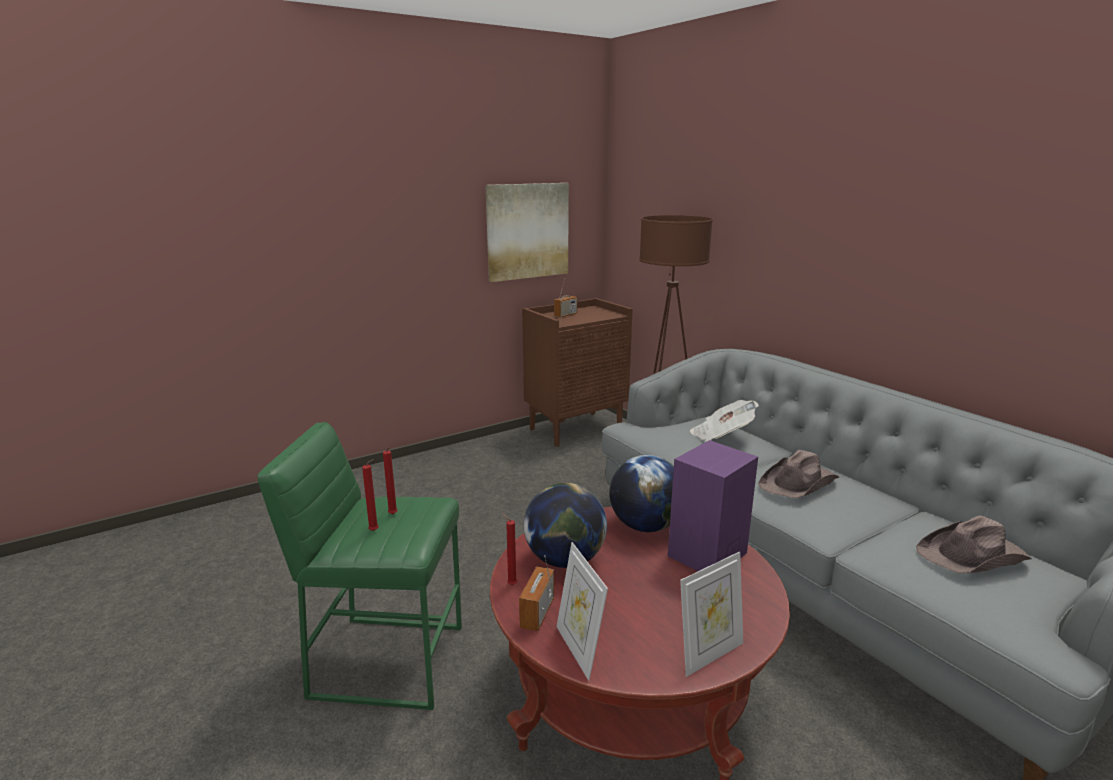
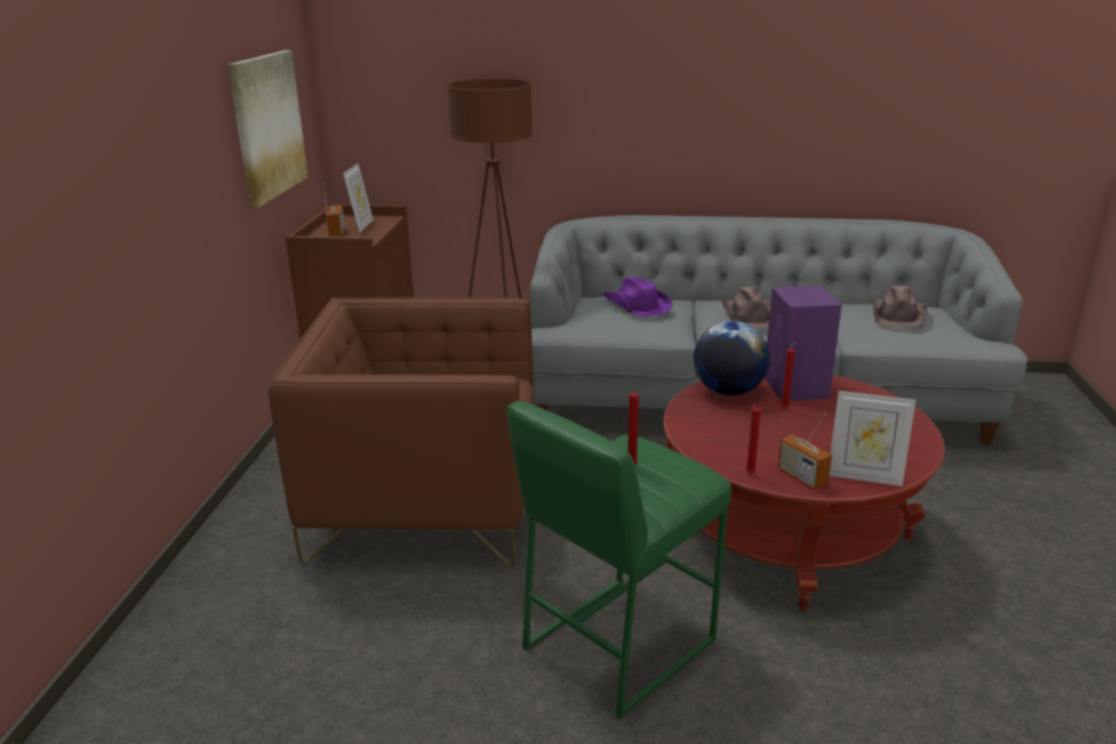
camera: 50 degrees left, 5 degrees up
(375, 531) = (654, 483): red candle -> red candle (785, 408)
(466, 513) = (427, 506): none -> brown armchair
(565, 560) = (739, 440): globe -> none
(709, 654) = (911, 435): picture frame -> picture frame (361, 226)
(721, 435) = (636, 305): newspaper -> purple hat

